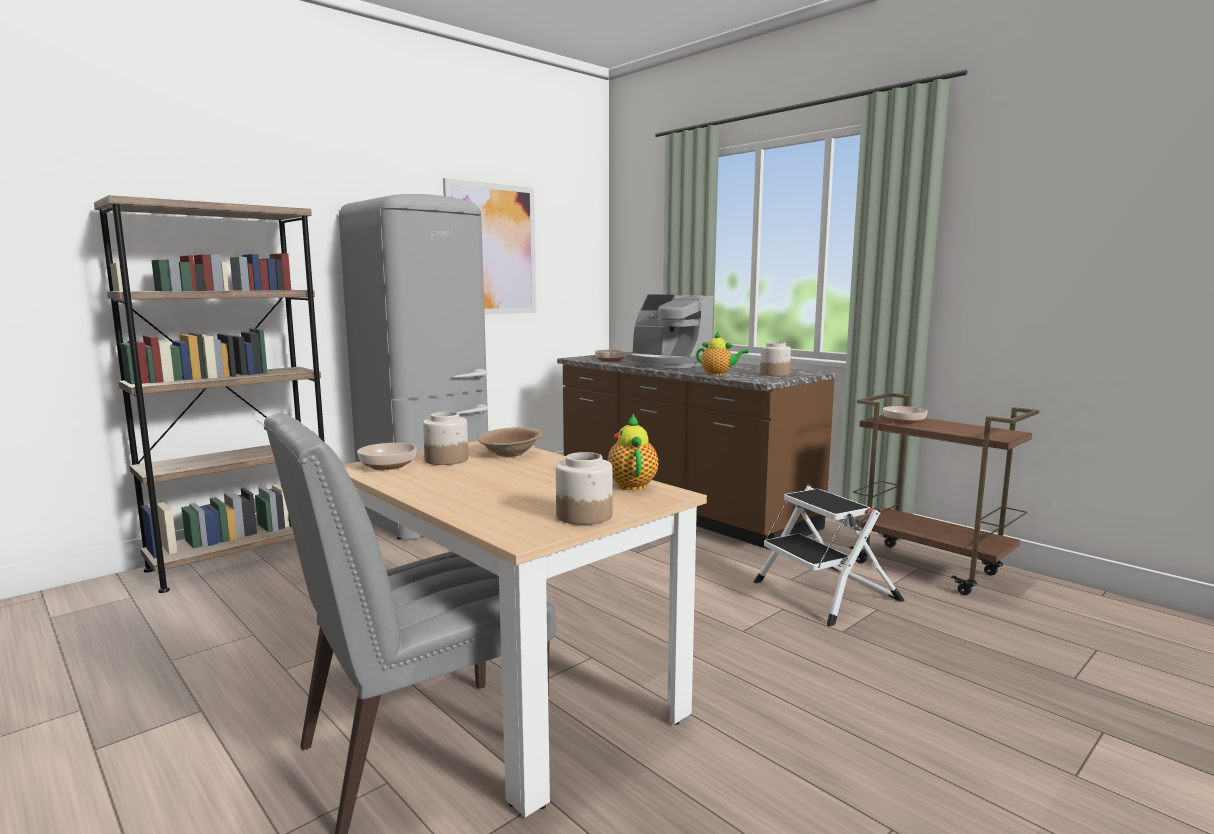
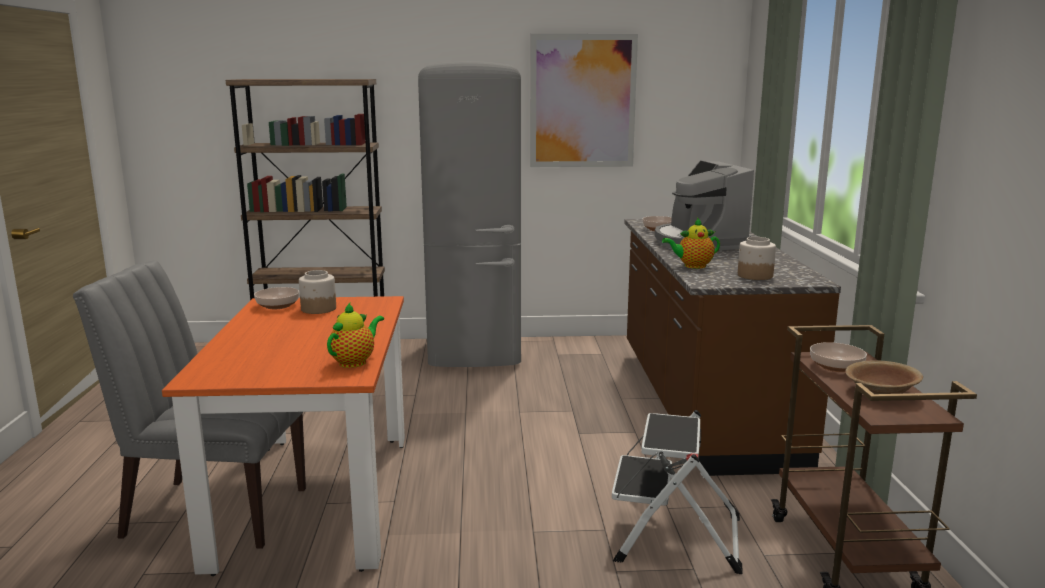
camera: 40 degrees right, 5 degrees up
(510, 454) = (365, 314): brown bowl -> brown bowl (880, 392)
(510, 687) = (316, 498): beige dining table -> orange dining table
(584, 515) = (261, 376): jar -> none
(718, 374) = (692, 266): teapot -> teapot turned 105 degrees clockwise

